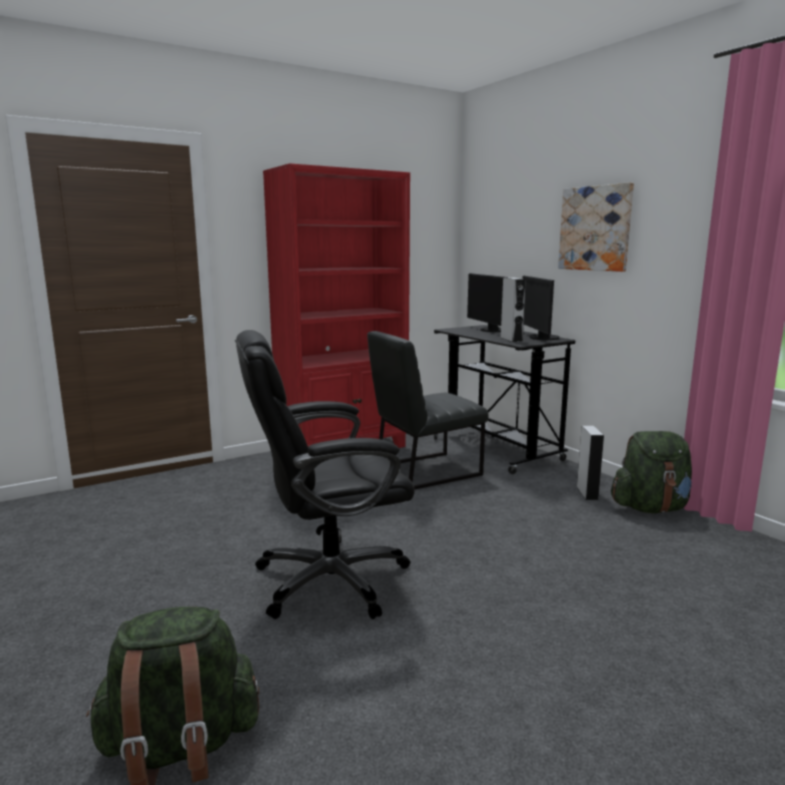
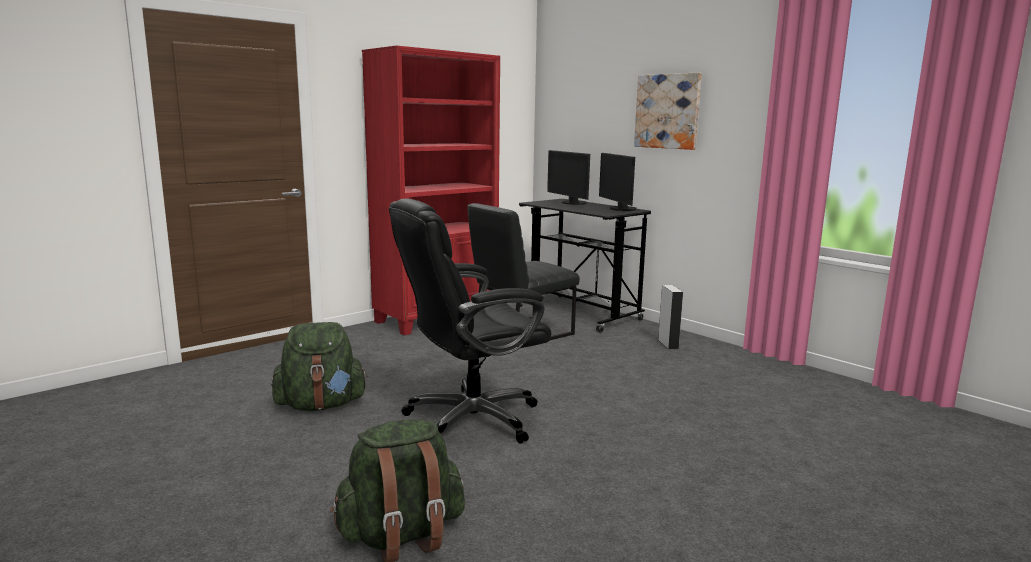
camera: 10 degrees left, 0 degrees up
(511, 339) = (595, 210): grey speaker -> none
(651, 508) = (723, 353): green backpack -> green backpack (321, 405)

